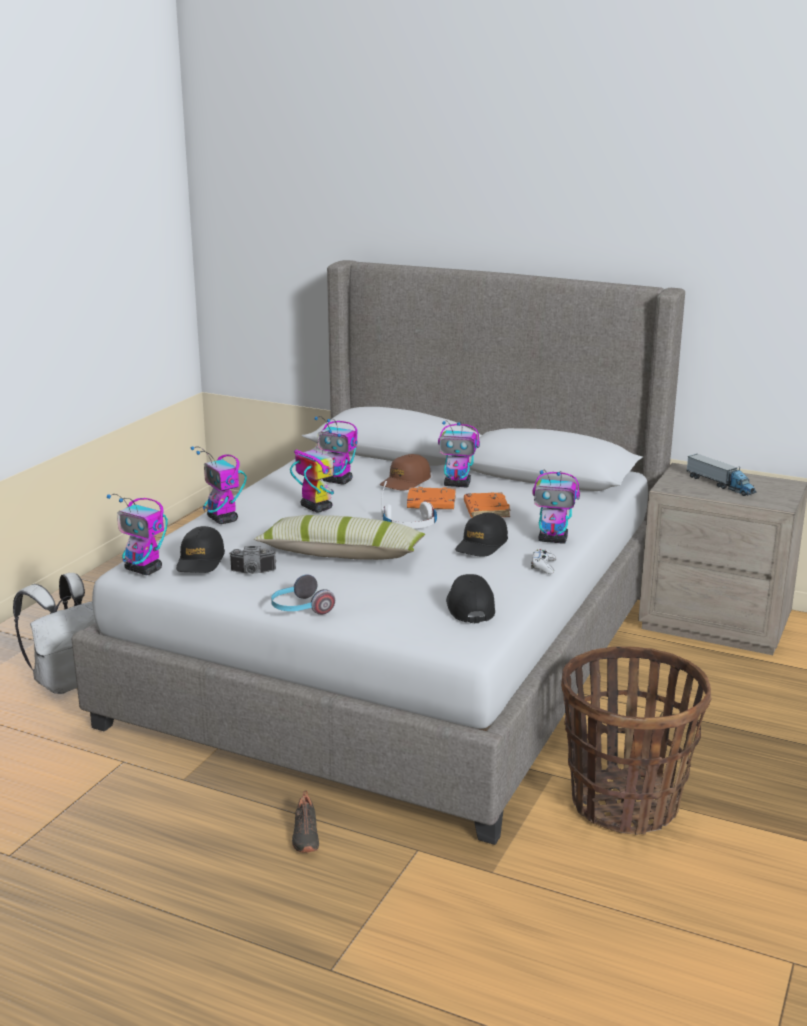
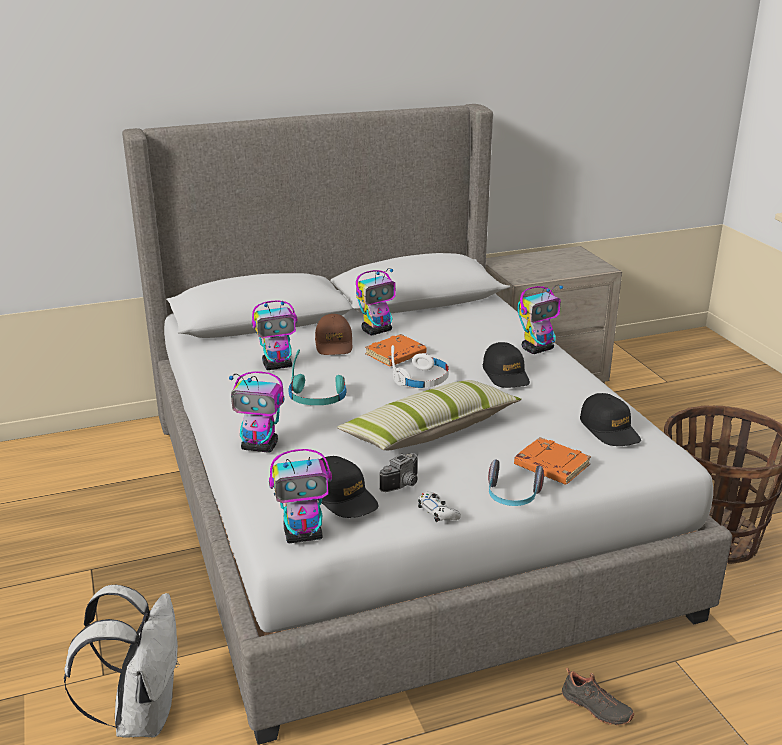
camera: 45 degrees left, 5 degrees up
(315, 507) = (317, 398): toy robot -> turquoise headphones
(469, 607) = (610, 429): black cap -> black cap turned 150 degrees counterclockwise
(485, 510) = (443, 344): orange book -> orange book (550, 466)
(543, 566) = (577, 373): white game controller -> white game controller (437, 512)
(720, 484) = (542, 265): toy truck -> none

